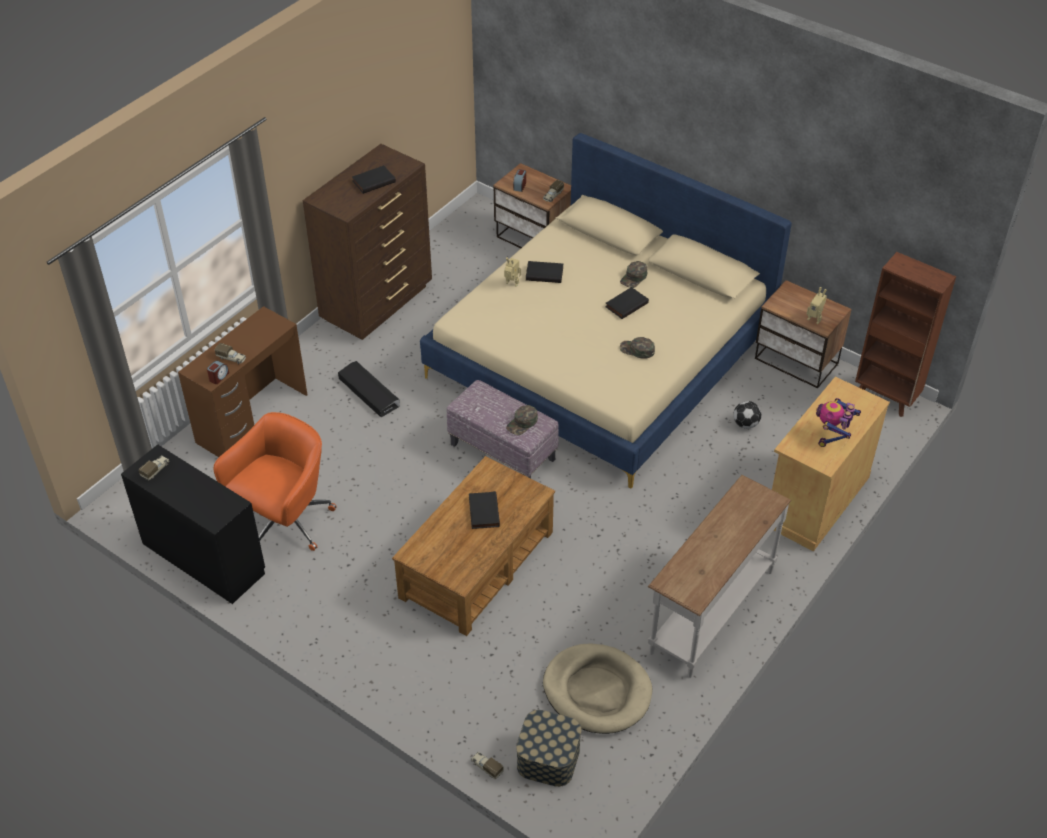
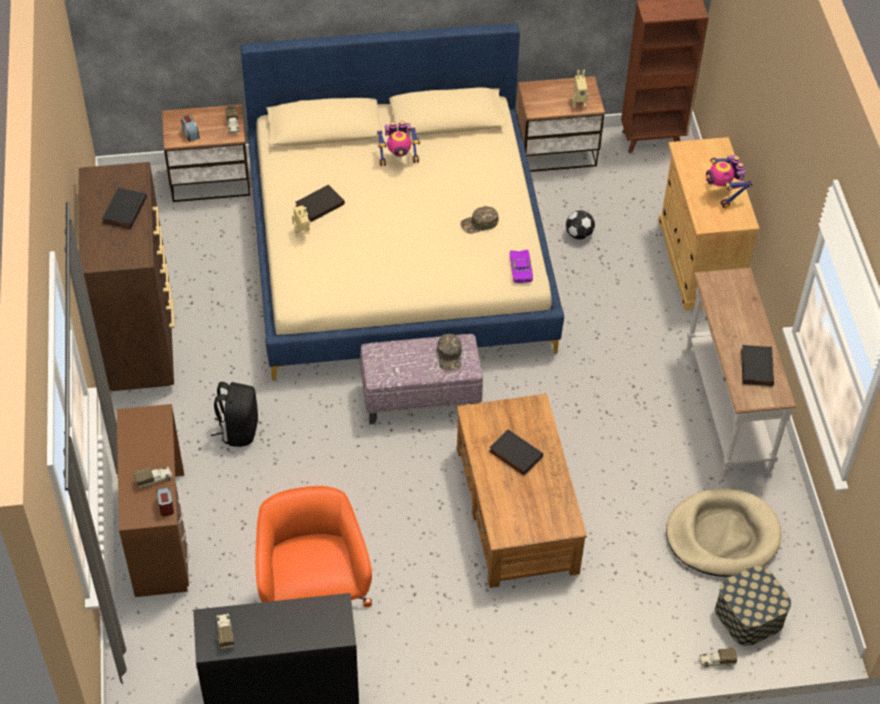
camera: 45 degrees left, 5 degrees up
(369, 392) = (238, 430): black storage box -> black backpack
(626, 304) = (422, 188): black book -> black book (755, 367)
(629, 397) = (522, 269): none -> purple toy car
(634, 278) = (398, 159): green cap -> toy robot

